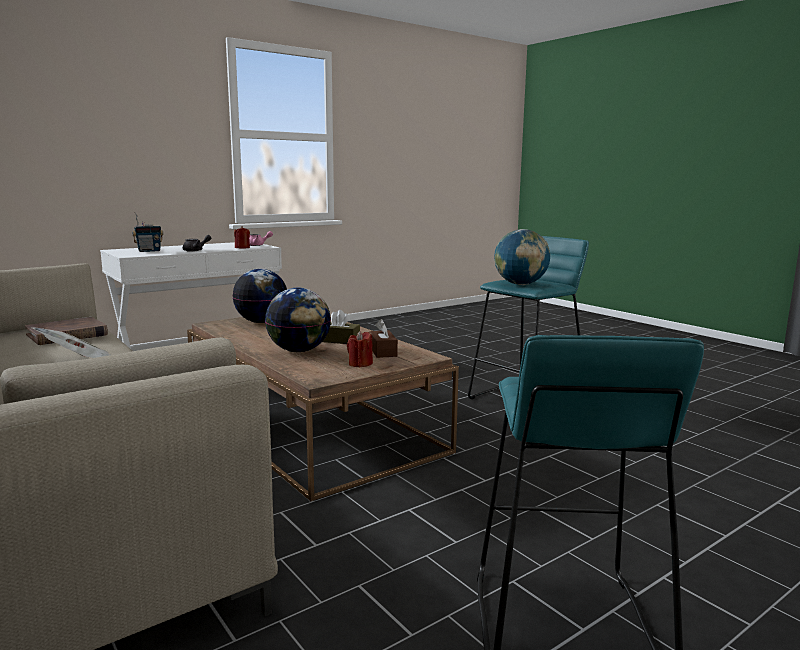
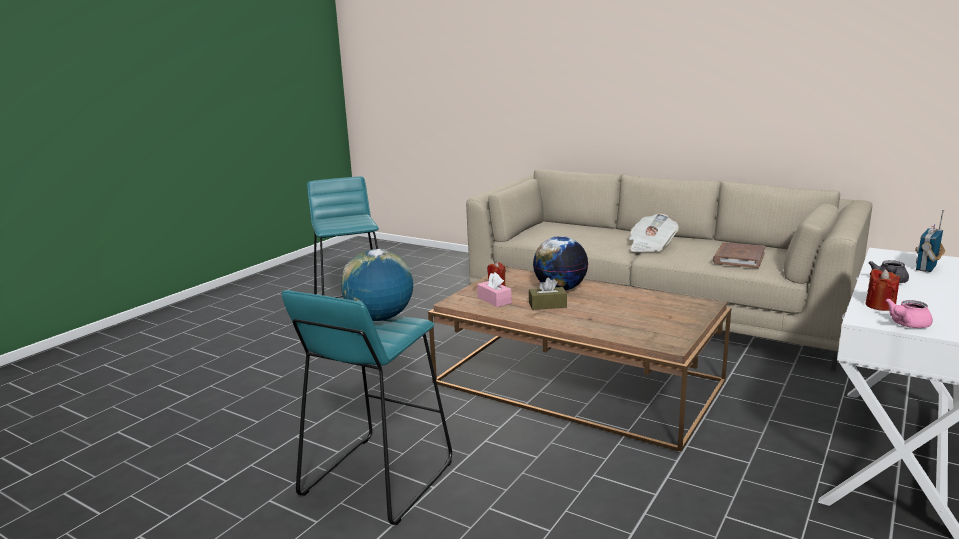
camera: 160 degrees right, 5 degrees up
(262, 322) = (668, 315): globe -> none
(383, 351) = (494, 300): brown tissue box -> pink tissue box

